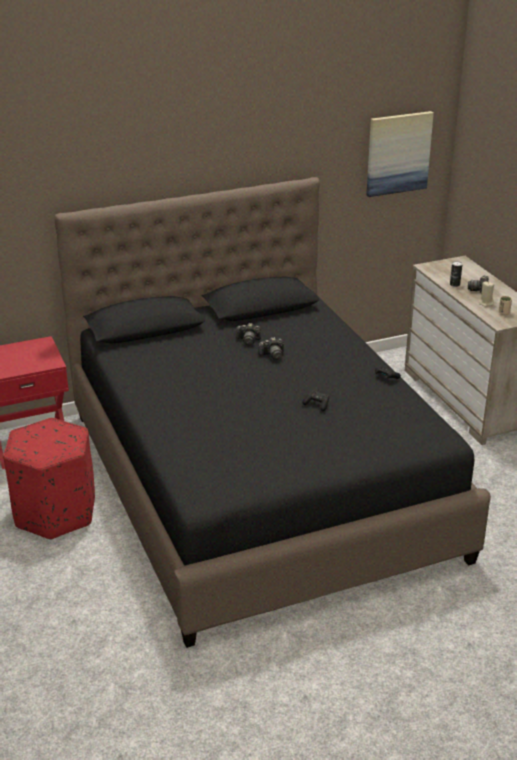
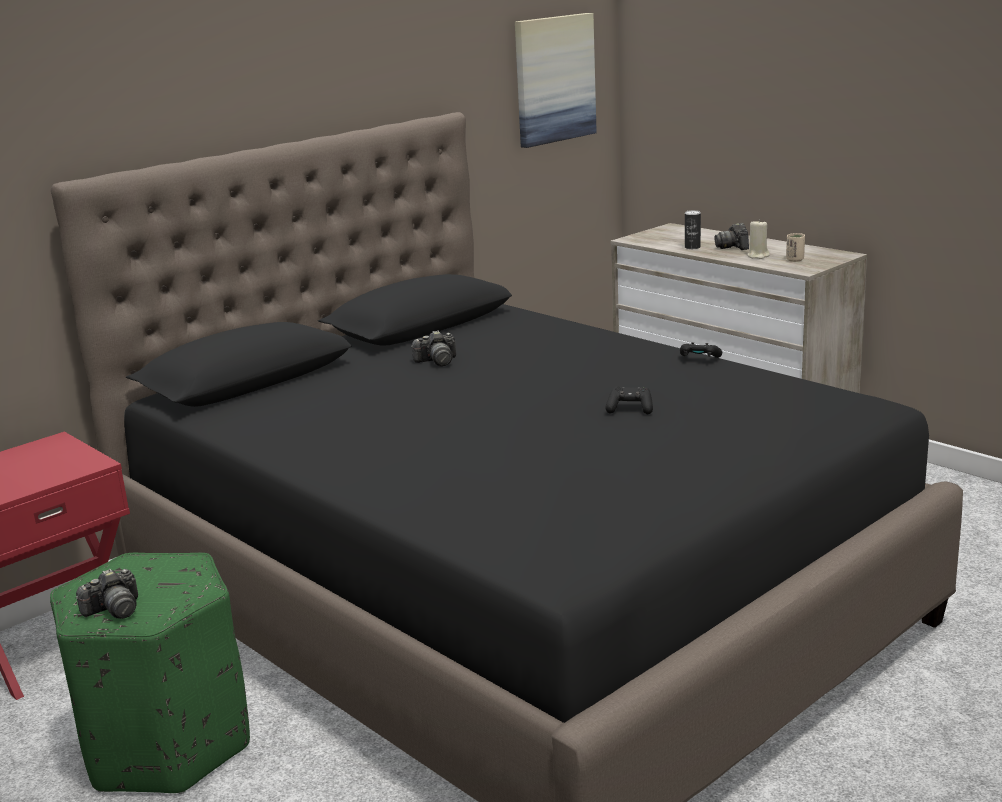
camera: 20 degrees left, 10 degrees down
(55, 513) = (167, 745): red ottoman -> green ottoman
(272, 355) = (494, 369): camera -> camera (114, 610)

